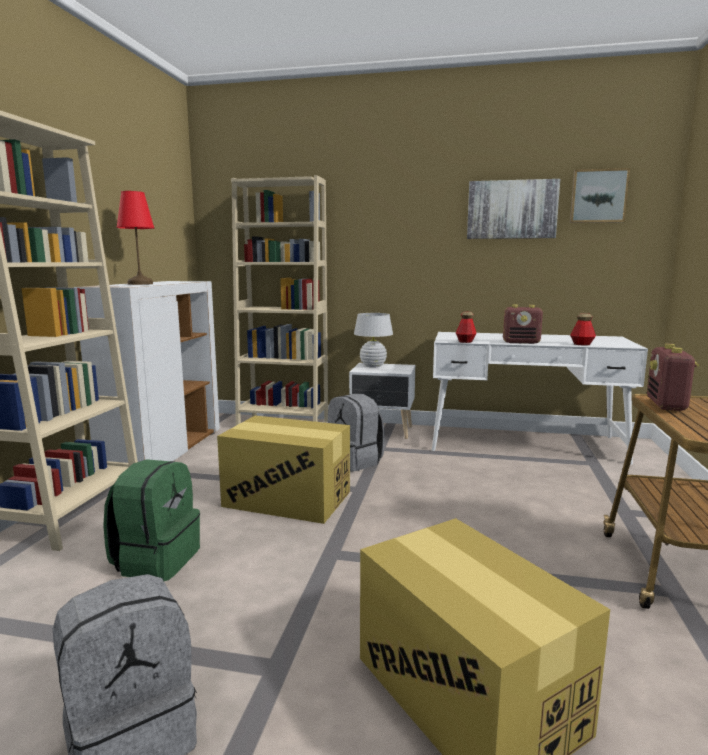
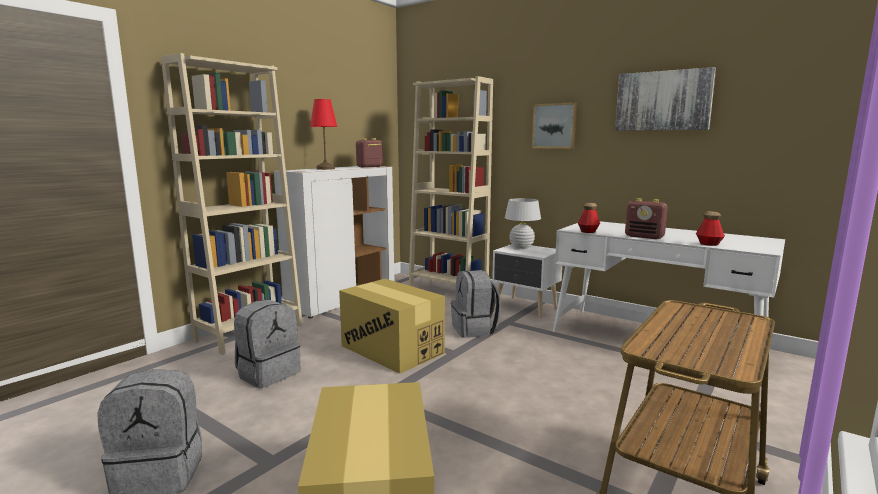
camera: 25 degrees right, 0 degrees up
(156, 560) = (268, 373): green backpack -> grey backpack
(598, 196) = (761, 84): picture -> picture (554, 126)
(666, 405) = (677, 315): radio -> radio (369, 167)

